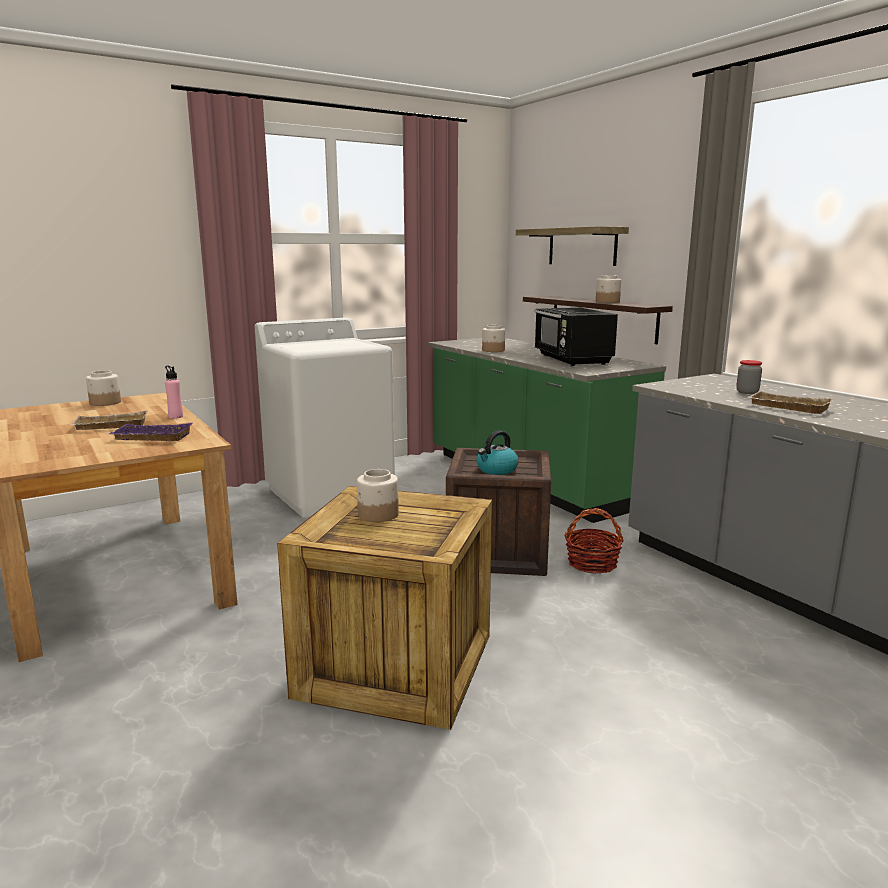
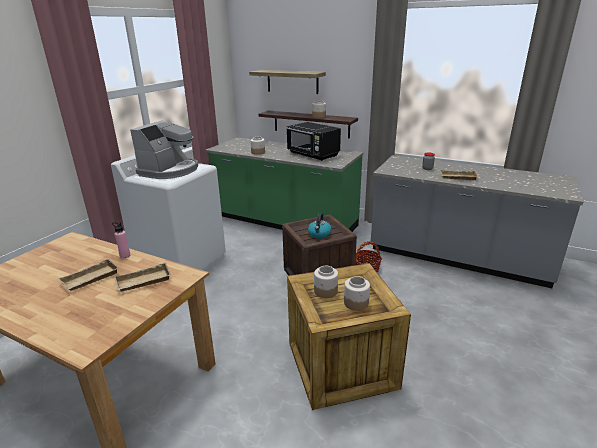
camera: 30 degrees left, 10 degrees up
(105, 403) = (40, 255): jar -> jar (356, 303)
(150, 438) = (143, 282): purple tray -> beige tray
(325, 344) = (170, 171): none -> coffee machine

